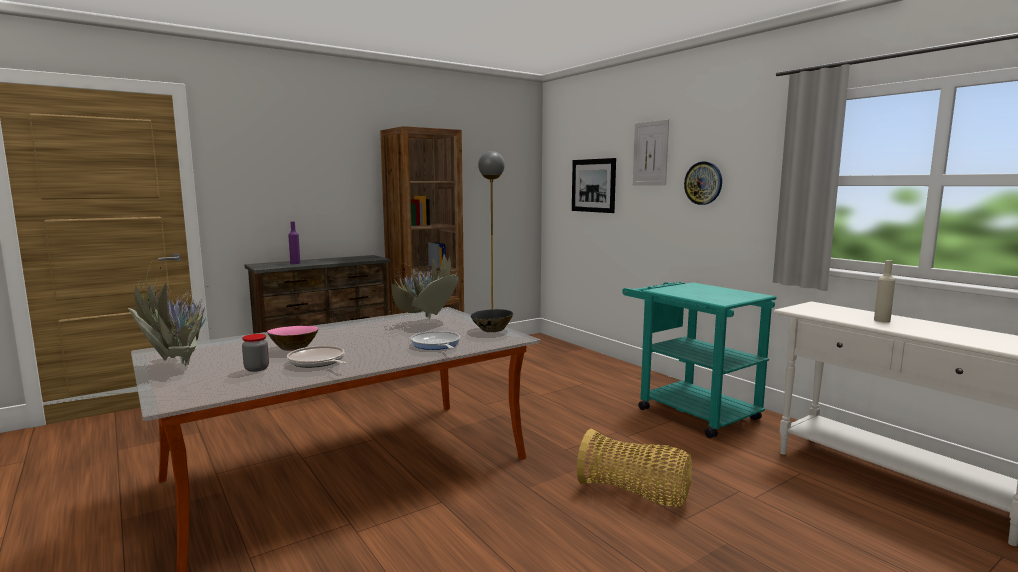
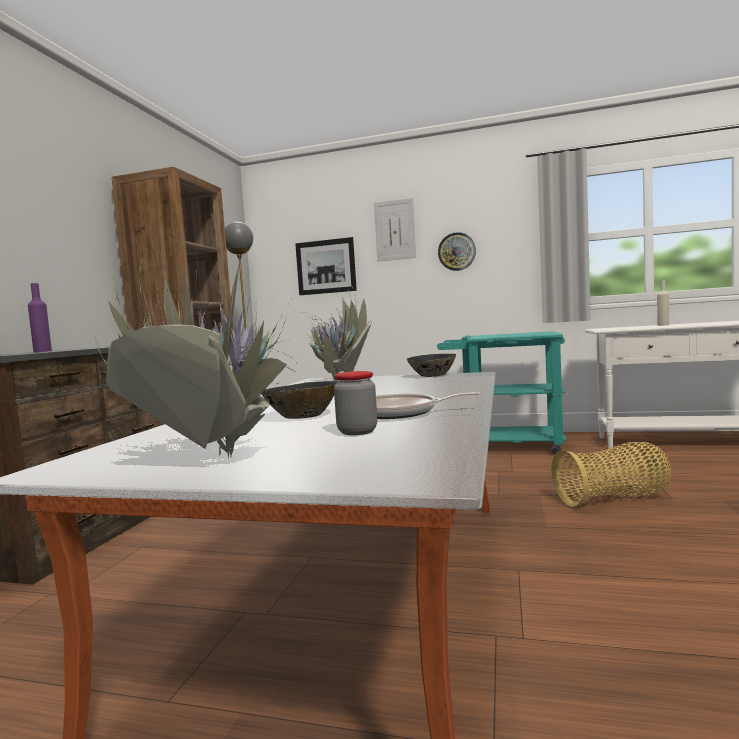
camera: 40 degrees left, 5 degrees down
(294, 348) = (302, 416): pink bowl -> black bowl
(436, 345) = (440, 386): frying pan -> none

